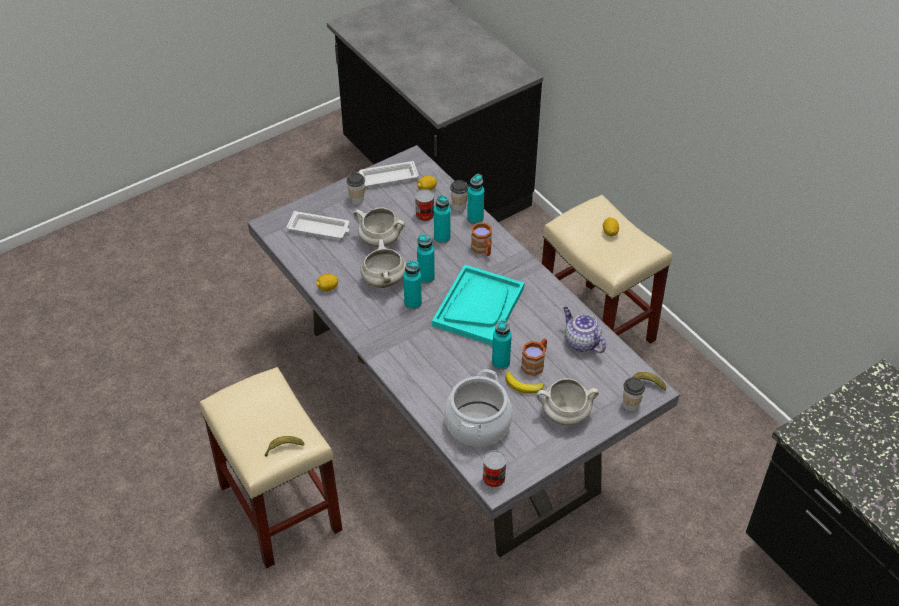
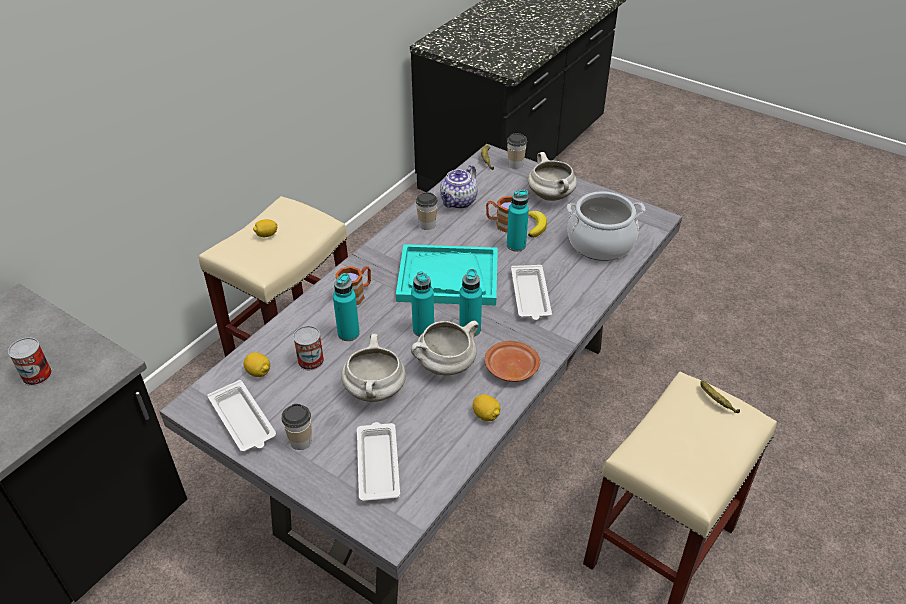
camera: 110 degrees left, 5 degrees down
(362, 314) = (510, 368): none -> brown plate
(431, 350) = (530, 296): none -> white tray
(459, 206) = (284, 333): cup -> cup (427, 225)
(475, 218) = (303, 313): turquoise bottle -> none
(494, 478) = (650, 221): can -> can (37, 375)

